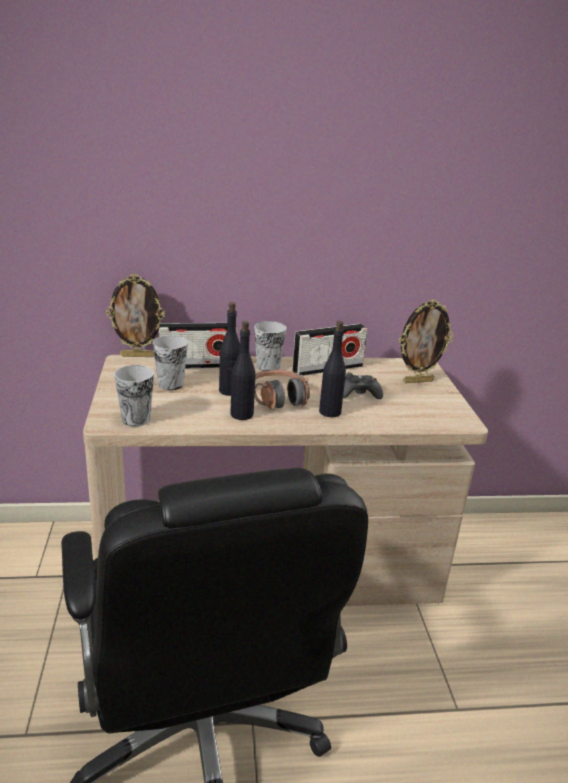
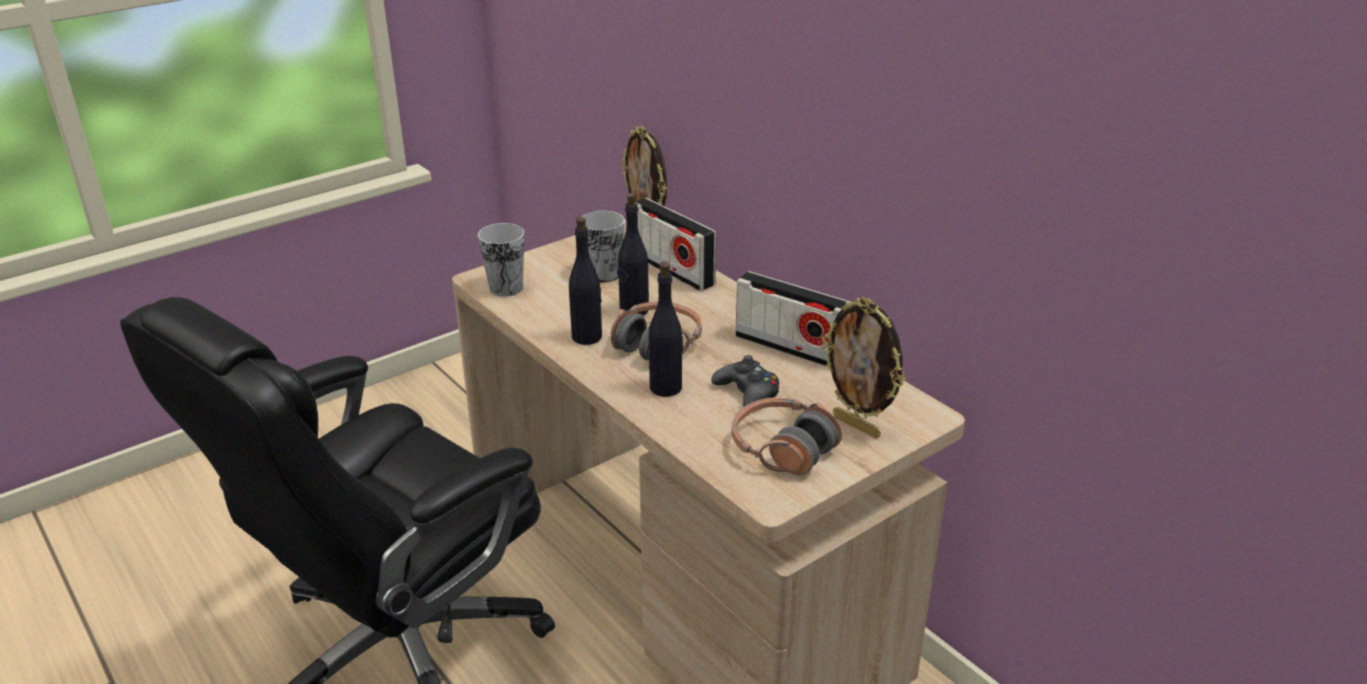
camera: 60 degrees right, 5 degrees up
(268, 367) = (733, 309): cup -> none
(422, 404) = (782, 449): none -> headphones

